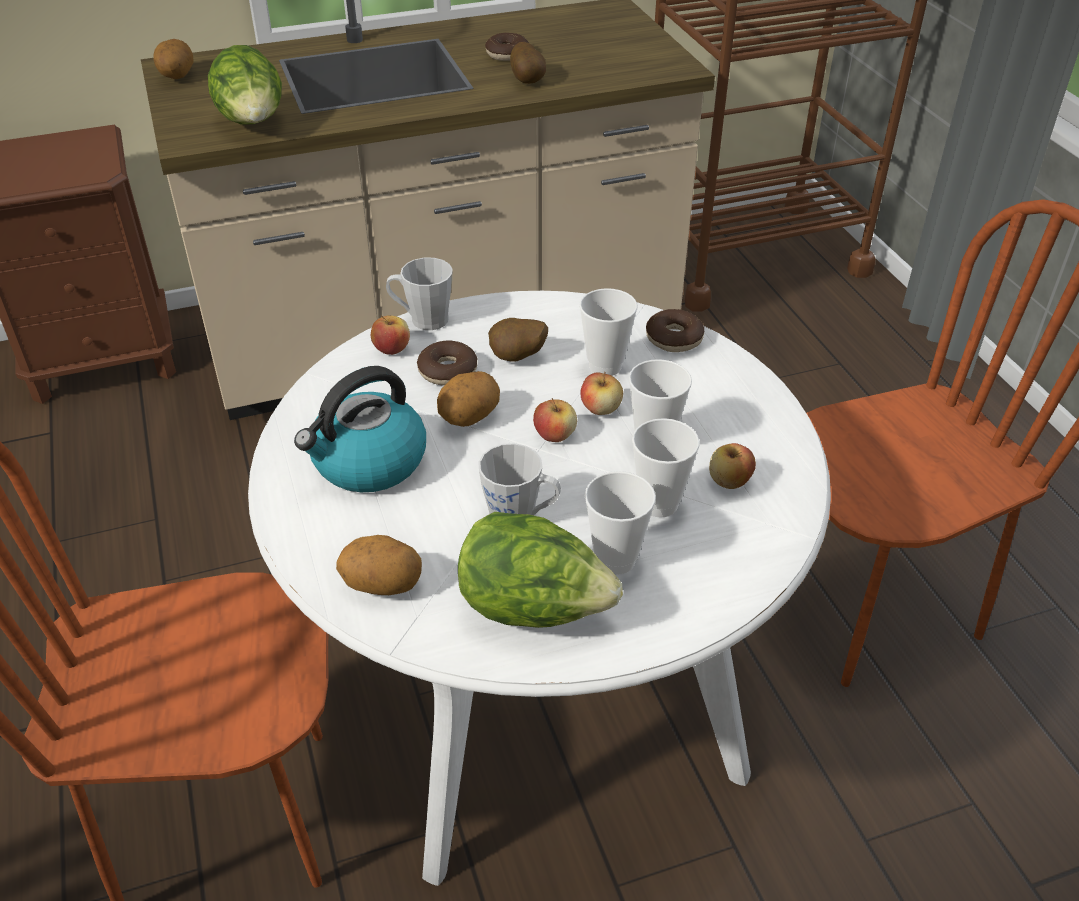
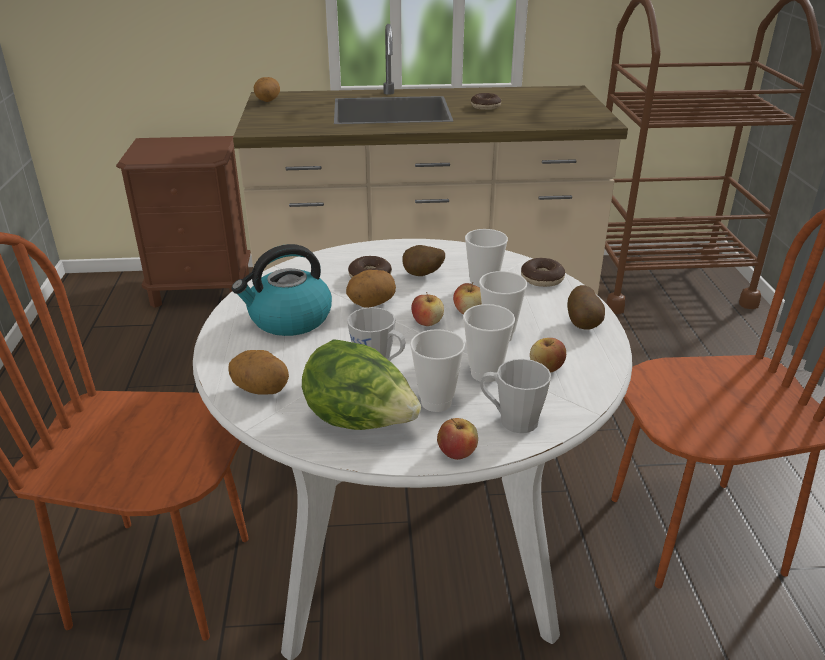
camera: 15 degrees right, 10 degrees down
(253, 124) = (300, 126): lettuce -> none
(391, 349) = (338, 260): apple -> apple (457, 452)
(422, 319) = (367, 247): grey mug -> grey mug (511, 419)
(528, 80) = (493, 120): potato -> potato (584, 324)

